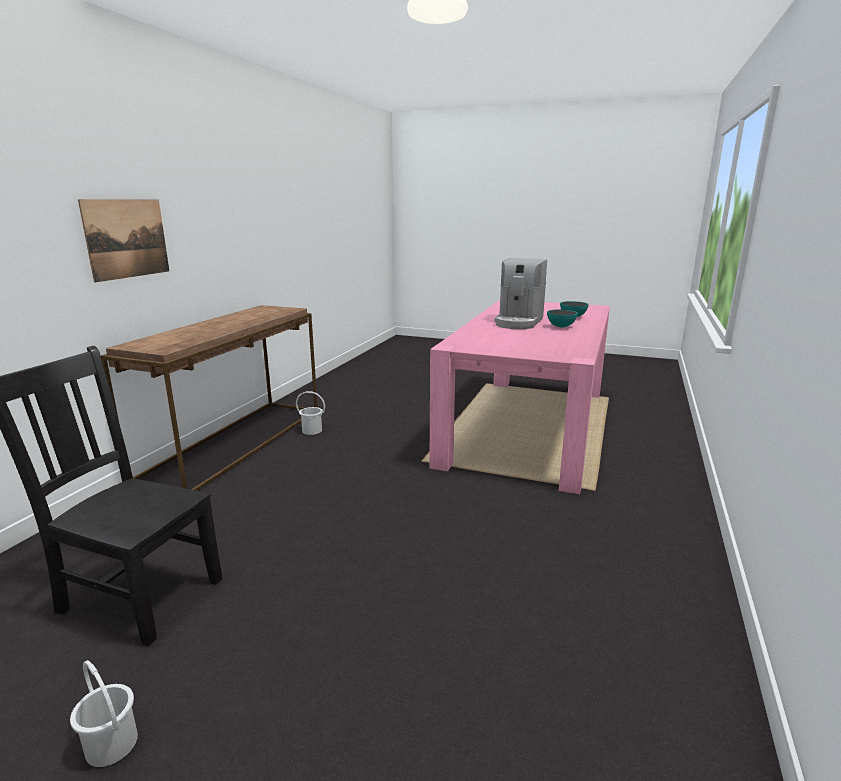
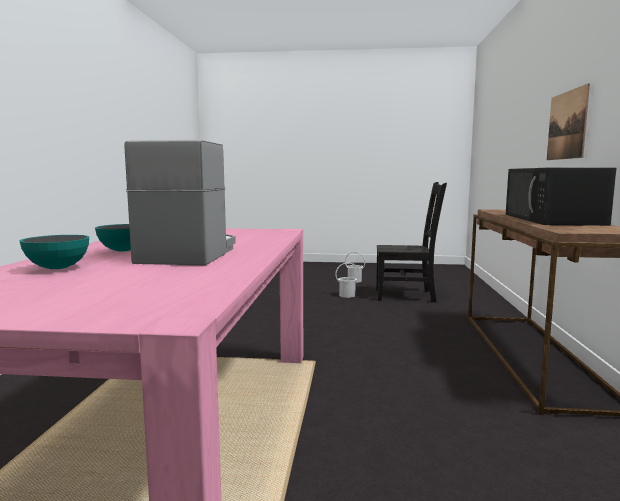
camera: 165 degrees right, 10 degrees down
(229, 321) = (553, 219): none -> black microwave
(312, 430) = (487, 382): white bucket -> white bucket (347, 295)

